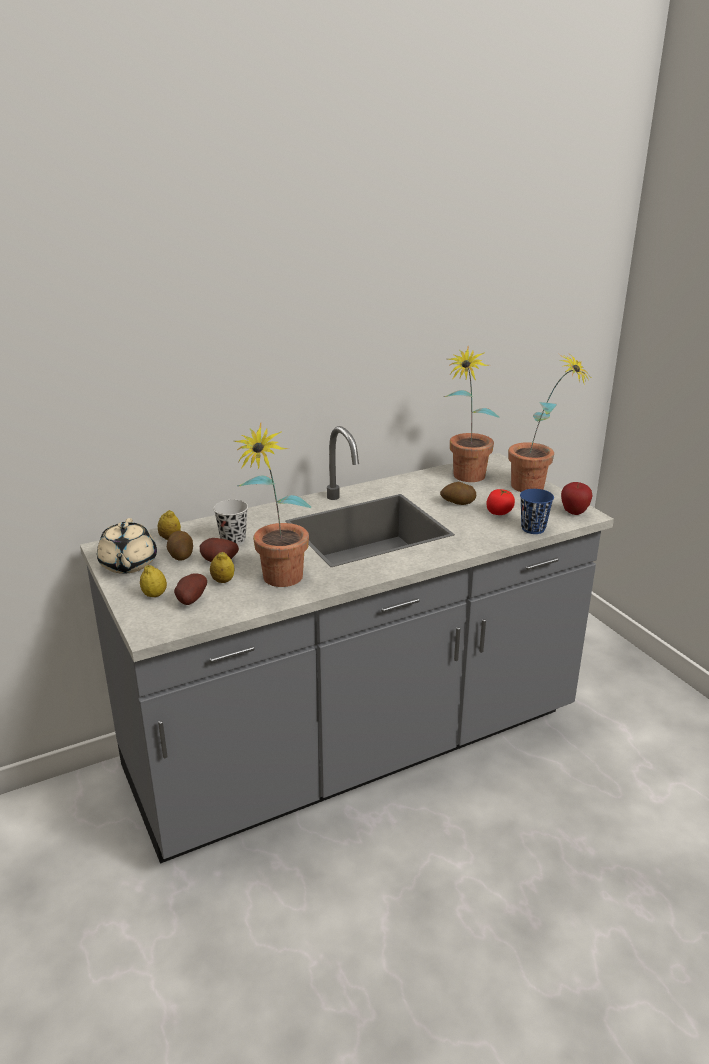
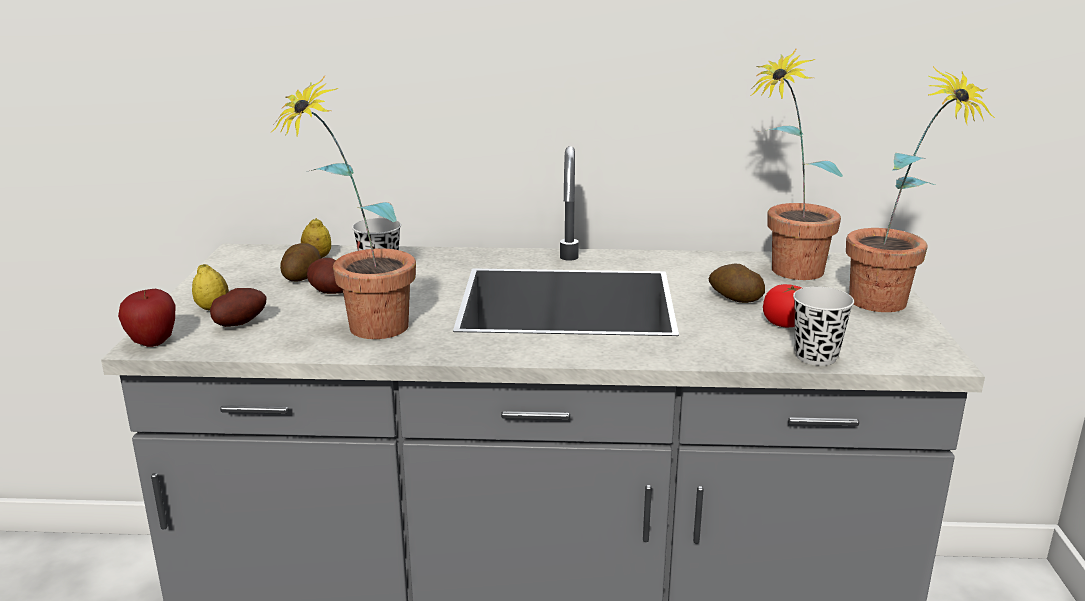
camera: 30 degrees right, 5 degrees down
(128, 564) = (235, 272): beige teapot -> none
(223, 581) = (305, 313): lemon -> none
(533, 528) = (816, 356): blue cup -> black cup
(574, 512) = (917, 352): apple -> apple (153, 343)

